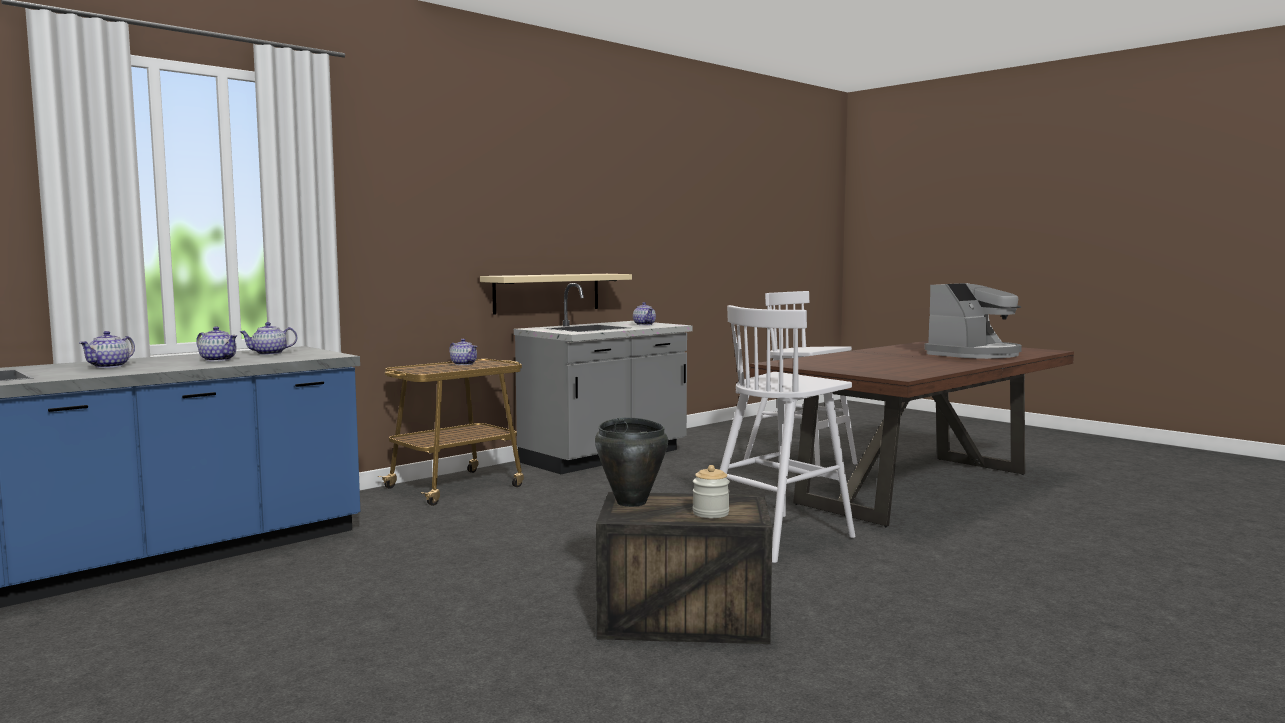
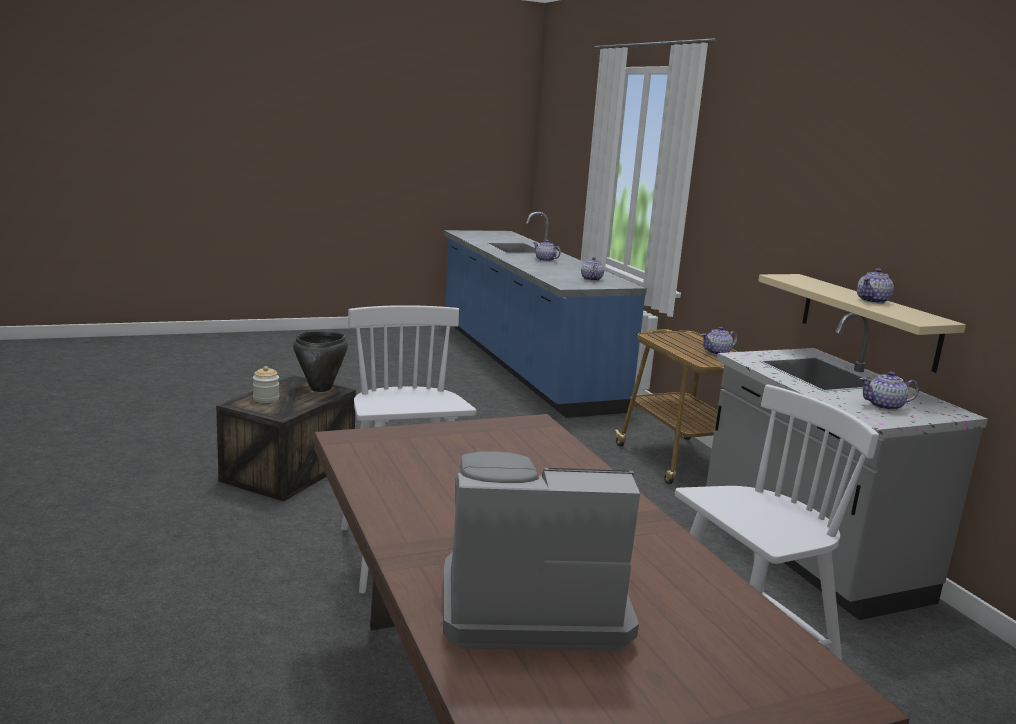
camera: 110 degrees right, 10 degrees up
(218, 360) = (561, 271): teapot -> teapot (873, 301)
(974, 354) = (530, 605): coffee machine -> coffee machine turned 105 degrees clockwise

